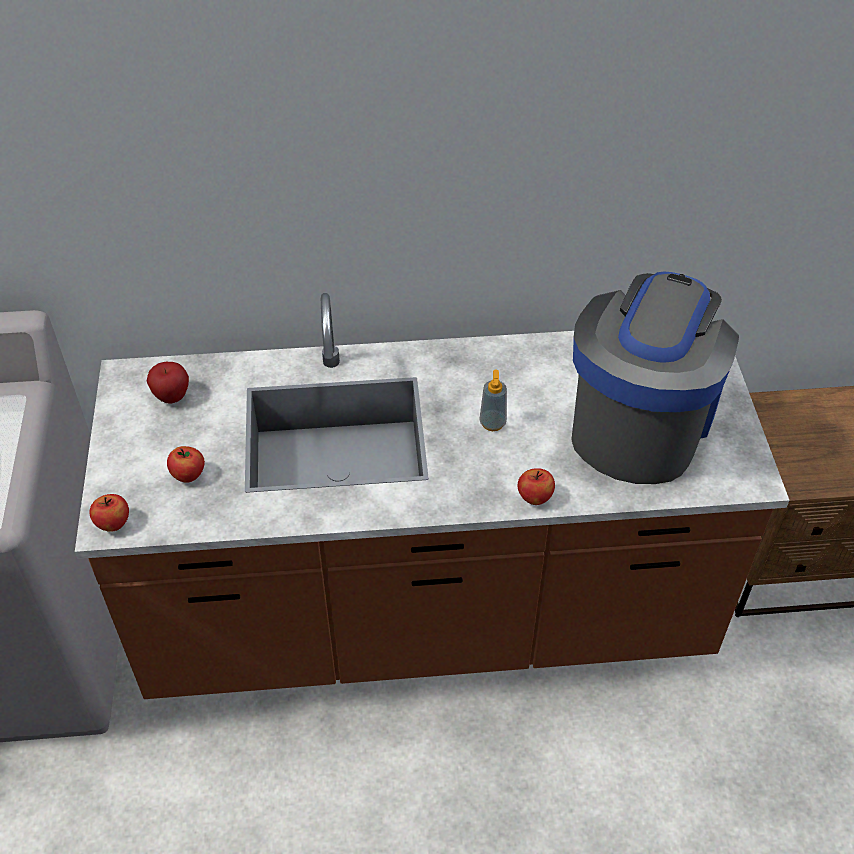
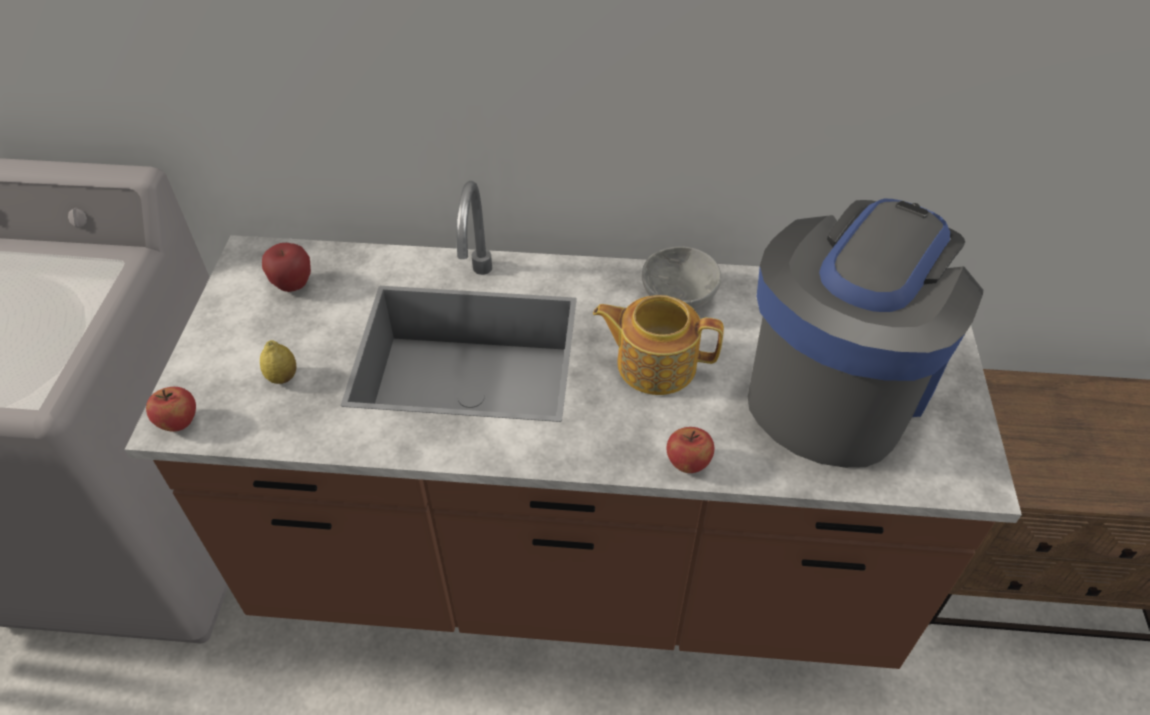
camera: 10 degrees right, 0 degrees up
(188, 475) = (282, 377): apple -> lemon
(492, 423) = (654, 363): soap dispenser -> teapot
(500, 366) = (677, 297): none -> grey bowl

